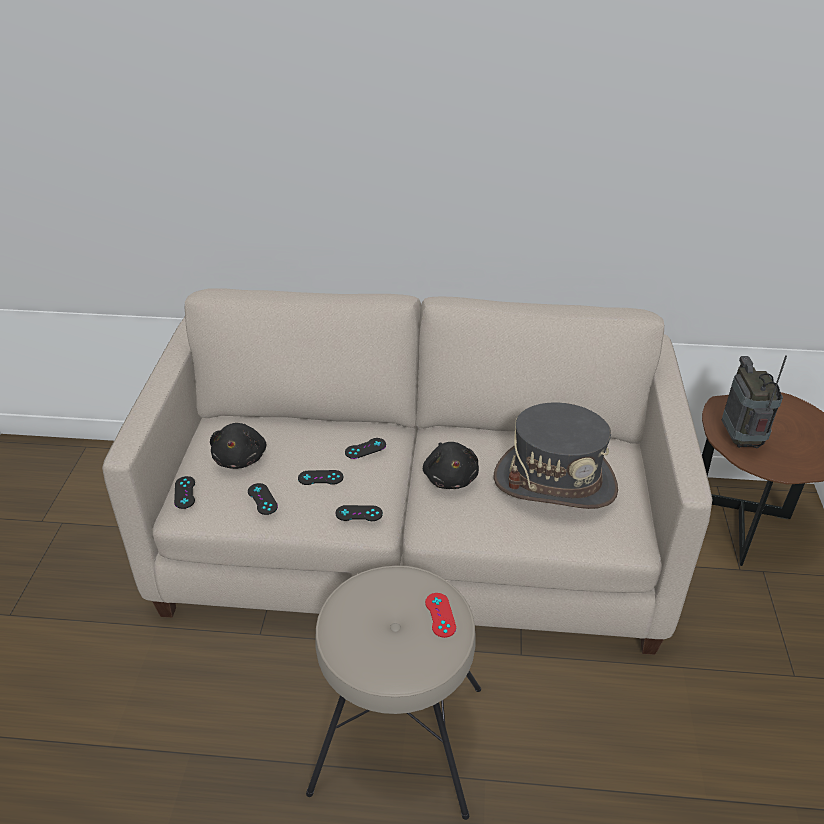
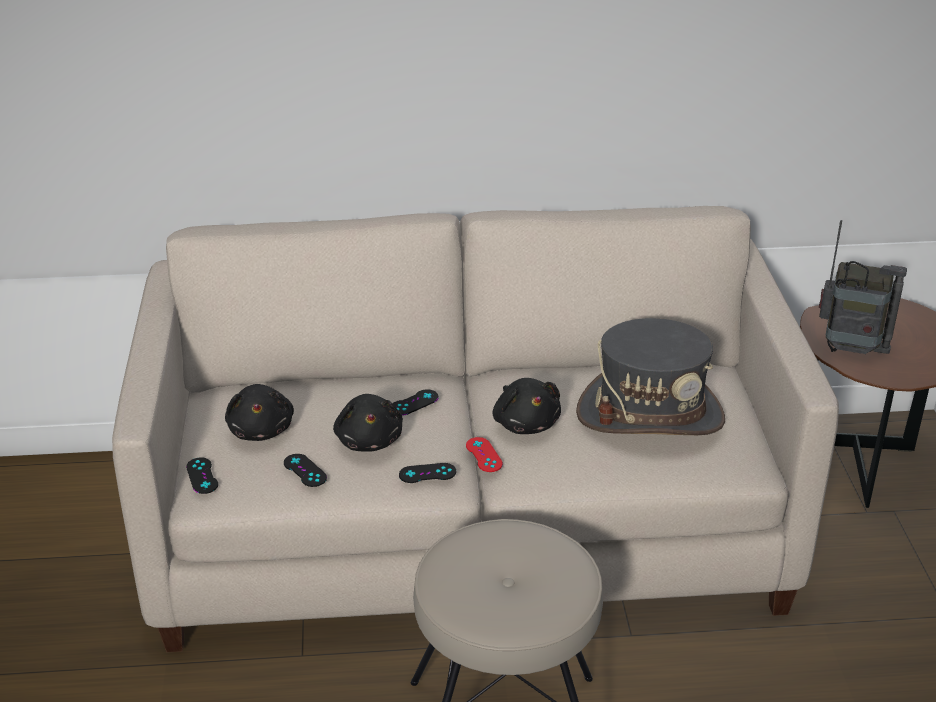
camera: 10 degrees left, 5 degrees down
(320, 478) = (369, 440): black game controller -> black plush toy
(440, 615) = (558, 561): red game controller -> red game controller (484, 455)
(741, 440) = (850, 350): radio -> radio turned 120 degrees clockwise

